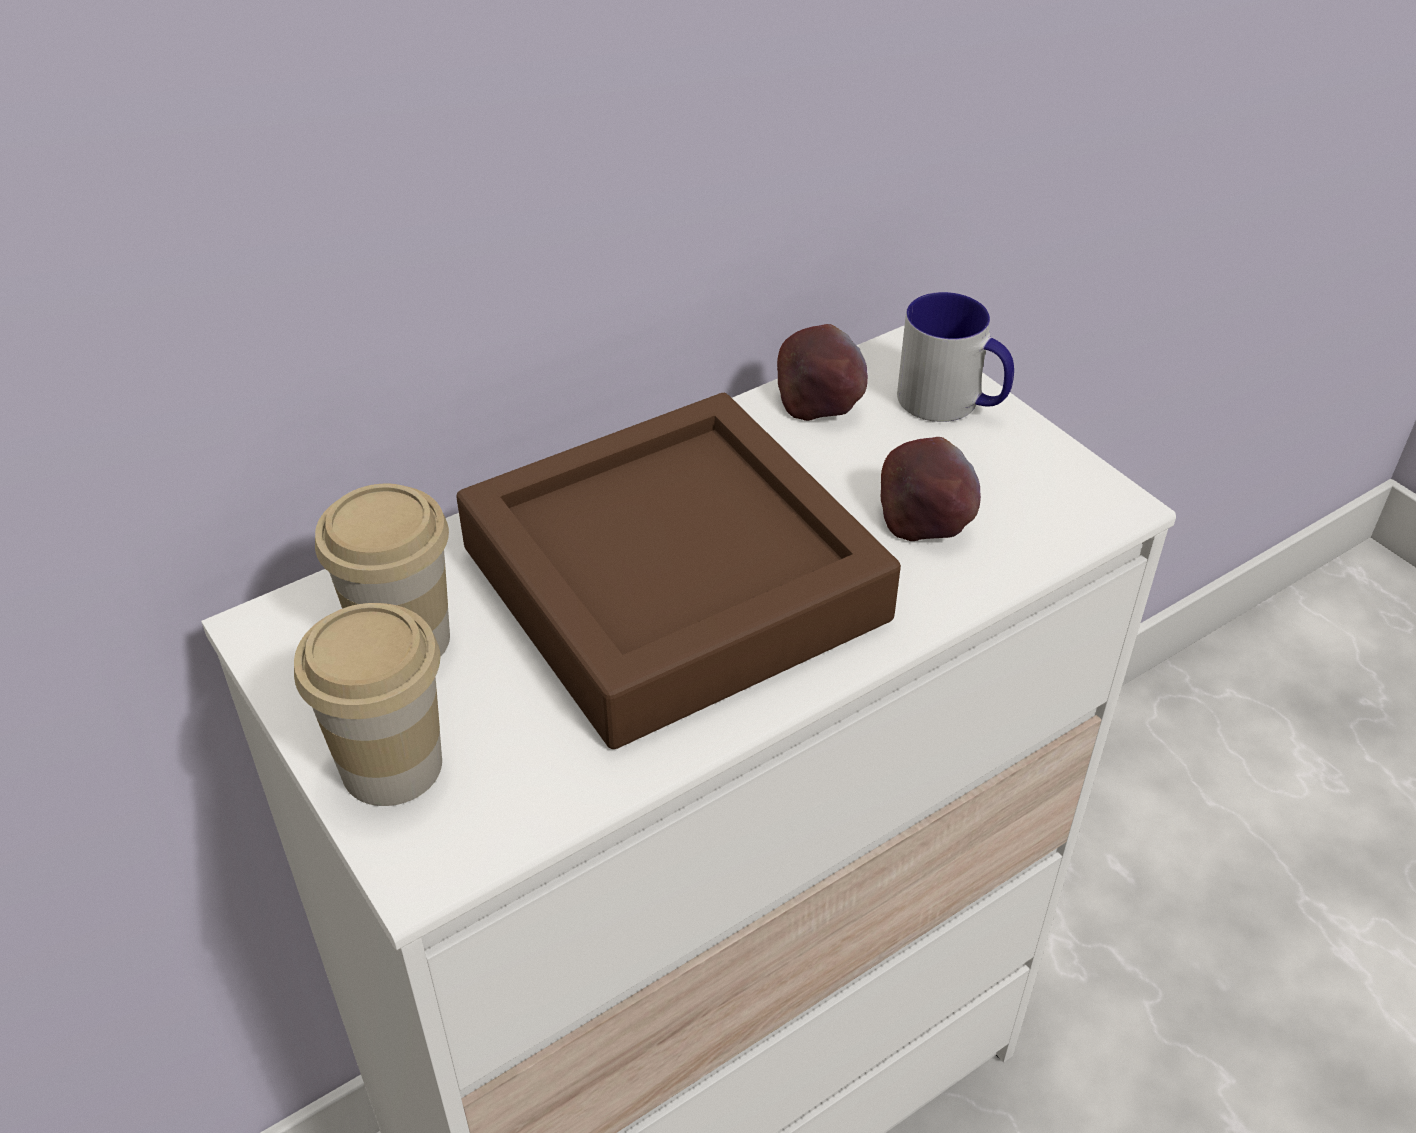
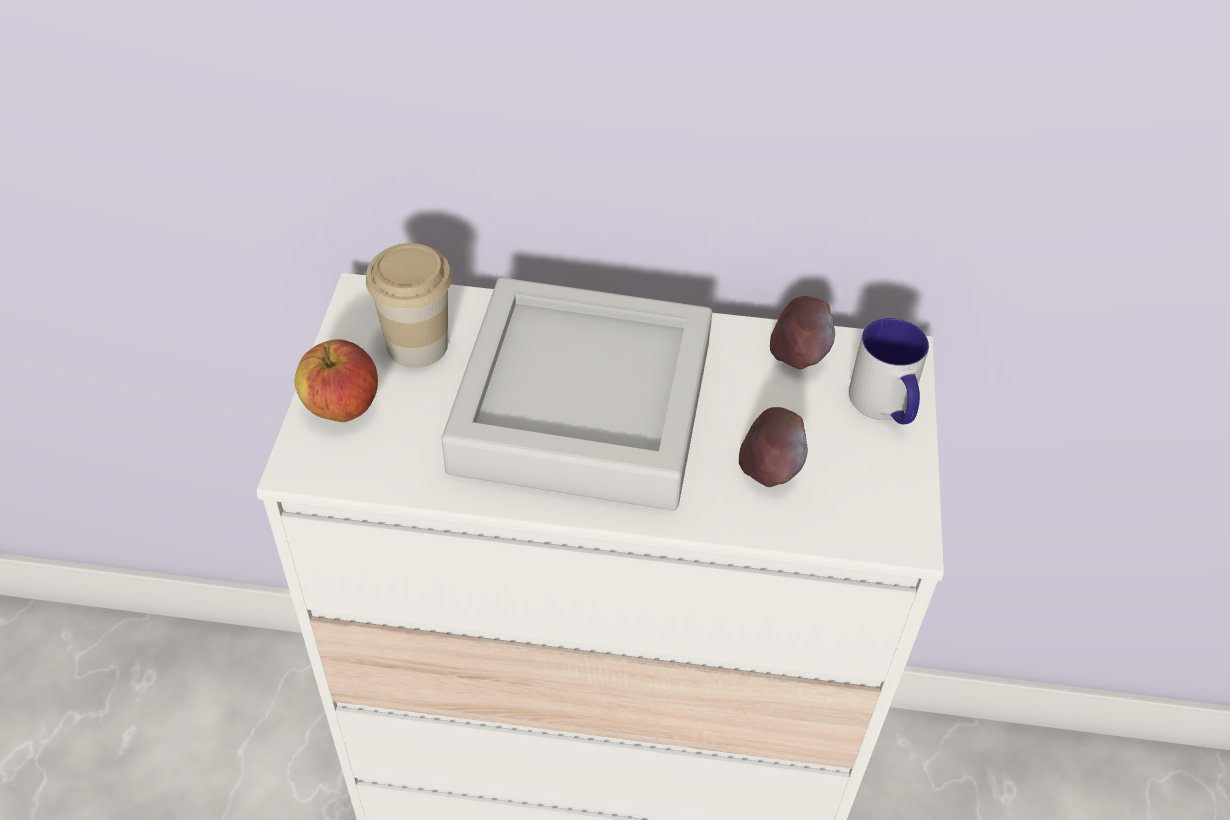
camera: 40 degrees right, 5 degrees up
(392, 765) = (342, 407): cup -> apple
(674, 584) = (582, 407): brown tray -> grey tray

